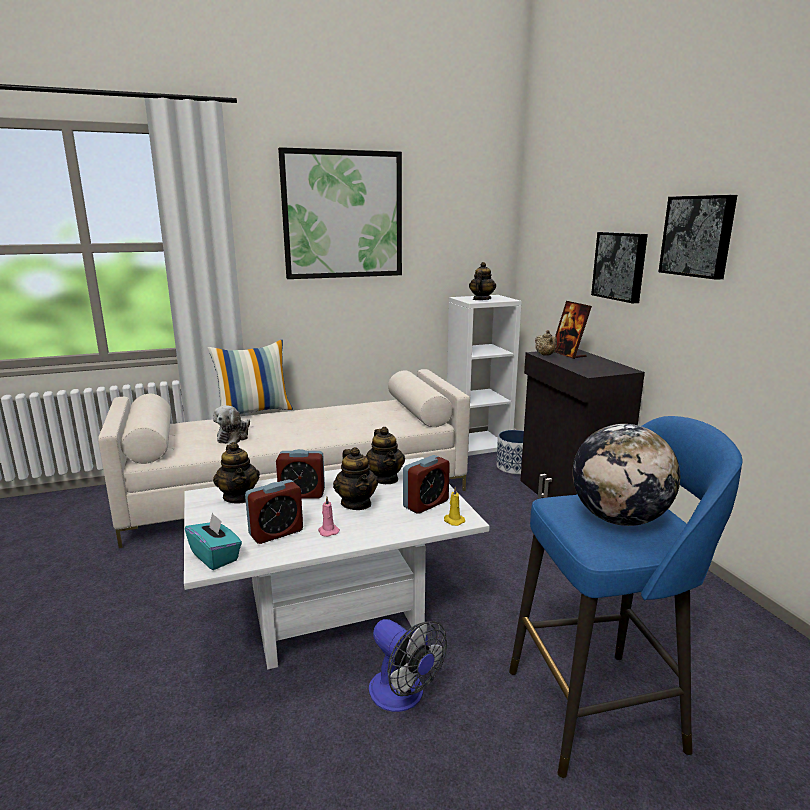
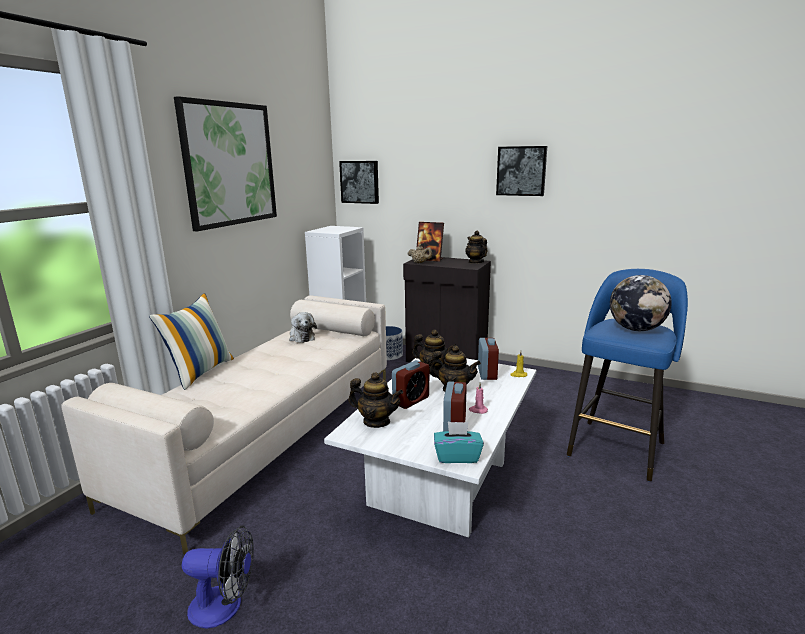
camera: 45 degrees left, 0 degrees up
(234, 436) = (234, 395): plush toy -> plush toy (301, 337)
(403, 696) = (550, 497): fan -> fan (224, 606)
(481, 299) = (336, 230): teapot -> teapot (476, 262)
(620, 266) = (456, 193): picture -> picture (360, 182)

